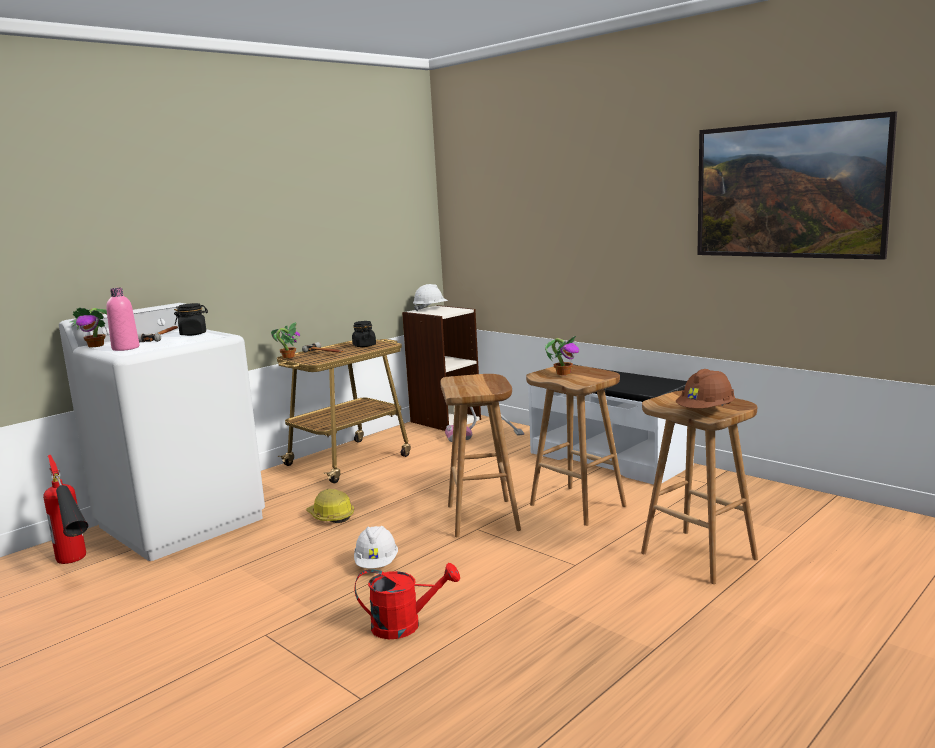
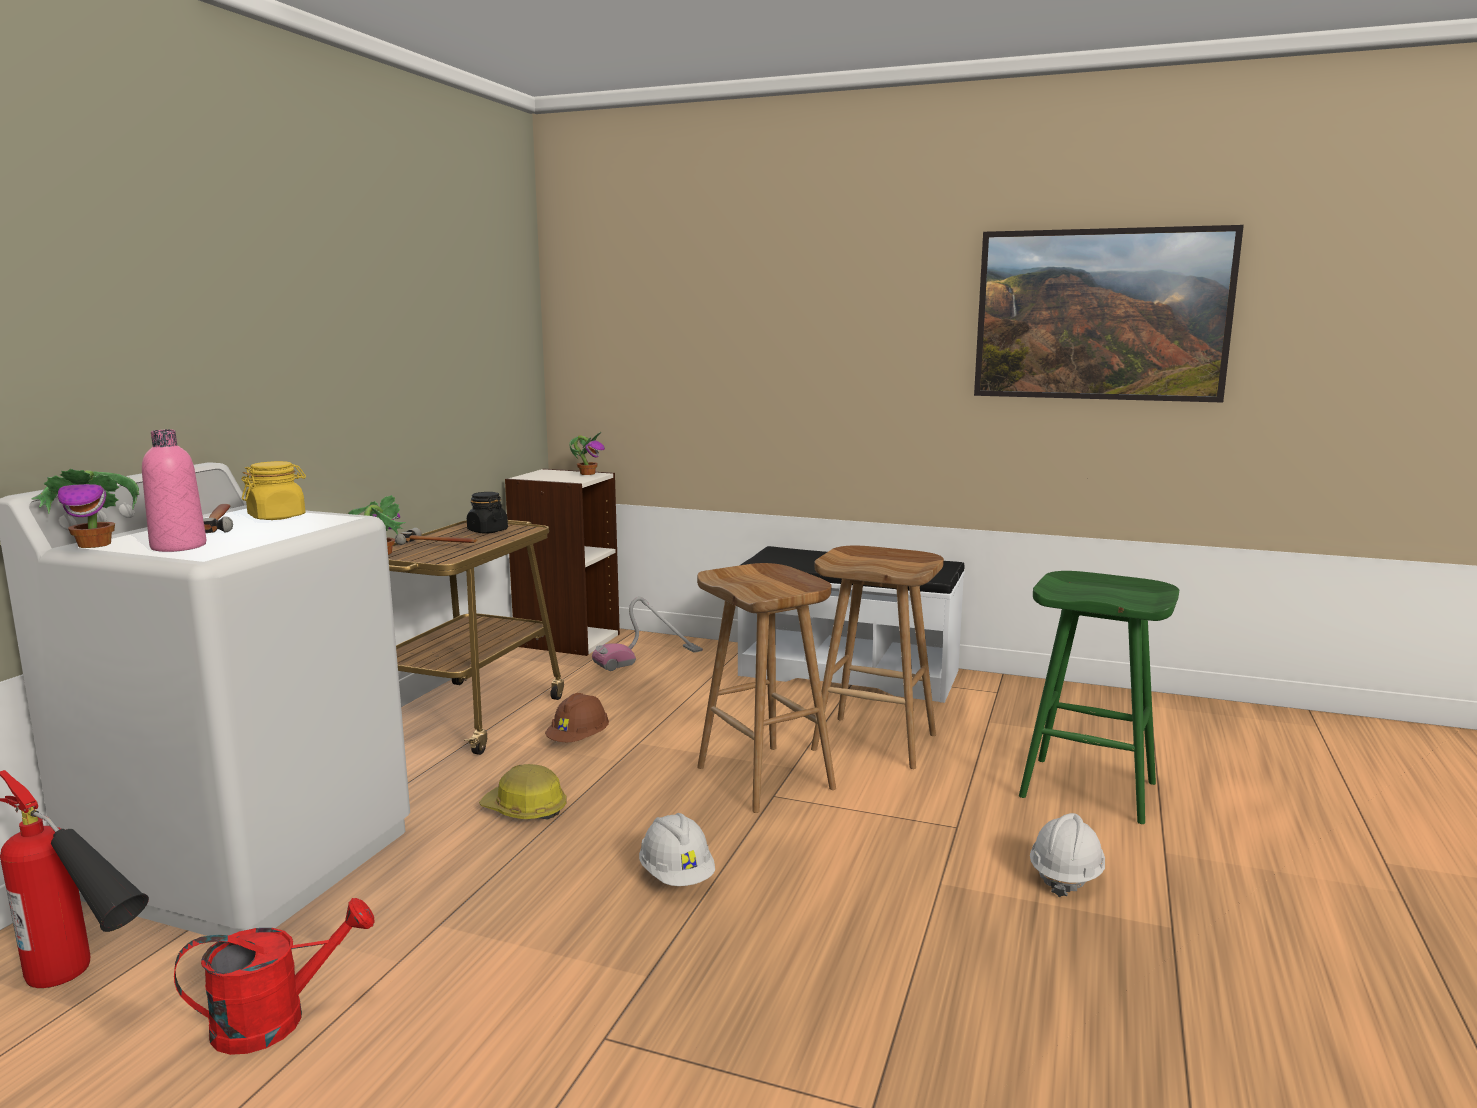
camera: 25 degrees left, 0 degrees up
(193, 334) = (277, 517): black jar -> yellow jar
(405, 625) = (818, 968): red watering can -> red watering can (276, 1019)
(430, 309) = (544, 474): white hard hat -> white hard hat (1065, 875)
(563, 373) = (860, 557): potted plant -> potted plant (587, 473)
(700, 556) = (1090, 789): brown stool -> green stool
(706, 411) = (1127, 597): brown hard hat -> brown hard hat (579, 740)

